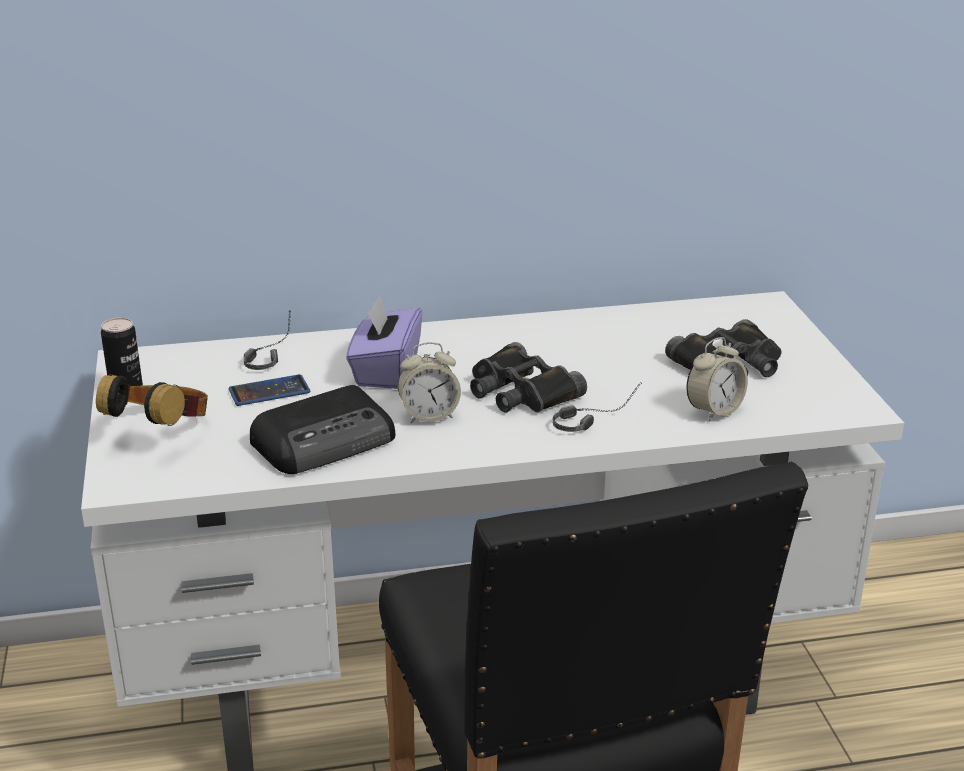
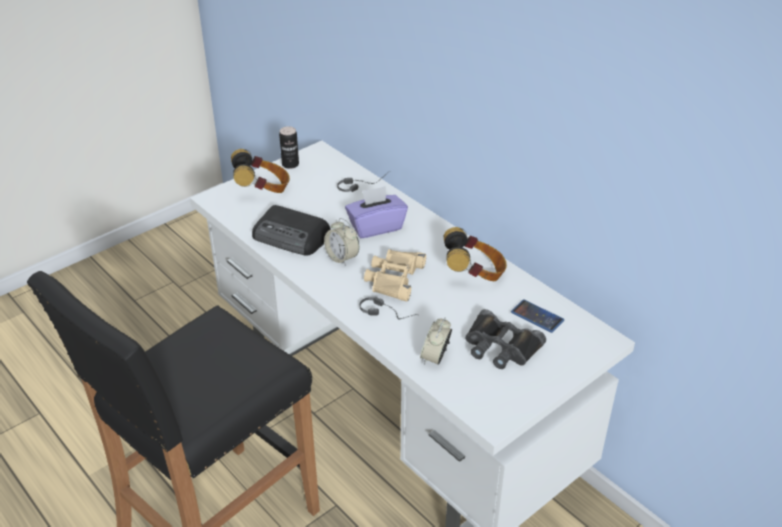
camera: 60 degrees right, 10 degrees up
(269, 391) = (324, 201): phone -> phone (537, 316)
(520, 391) = (394, 278): black binoculars -> beige binoculars
(570, 337) = (474, 274): none -> headphones
(714, 411) = (435, 357): alarm clock -> alarm clock turned 90 degrees clockwise

